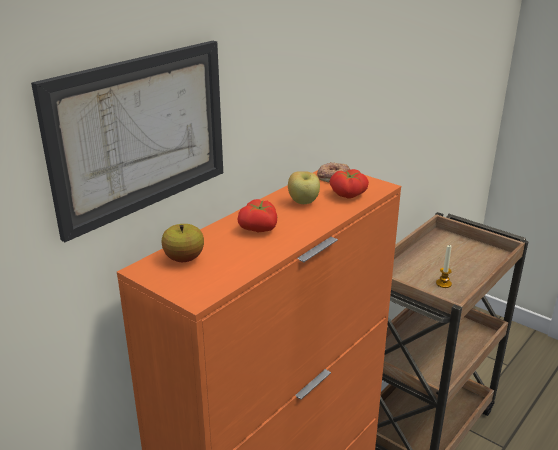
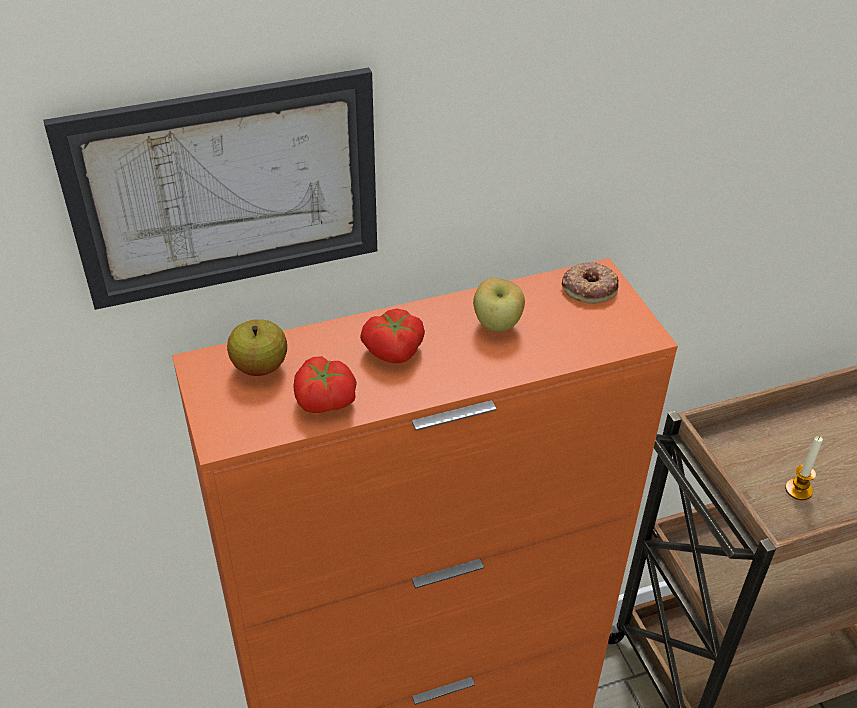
camera: 30 degrees right, 15 degrees up
(348, 195) = (574, 335): tomato -> tomato (324, 401)

